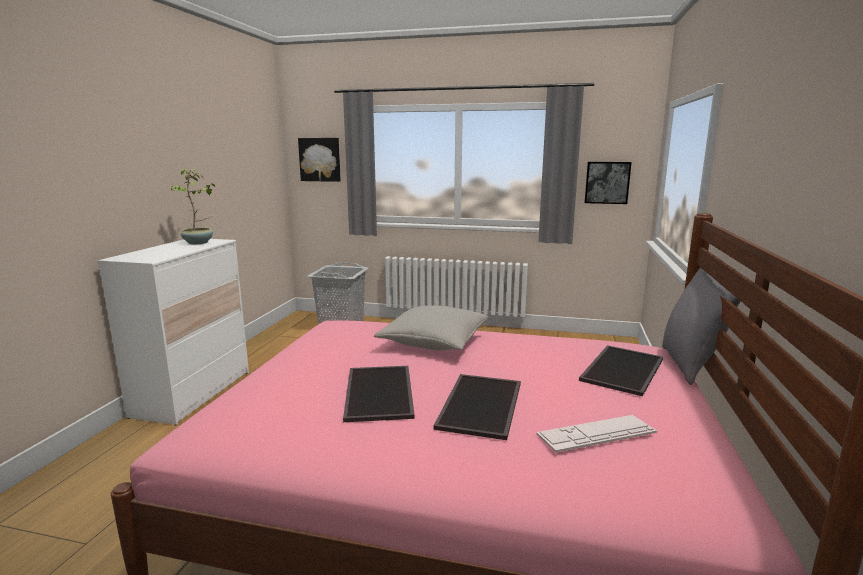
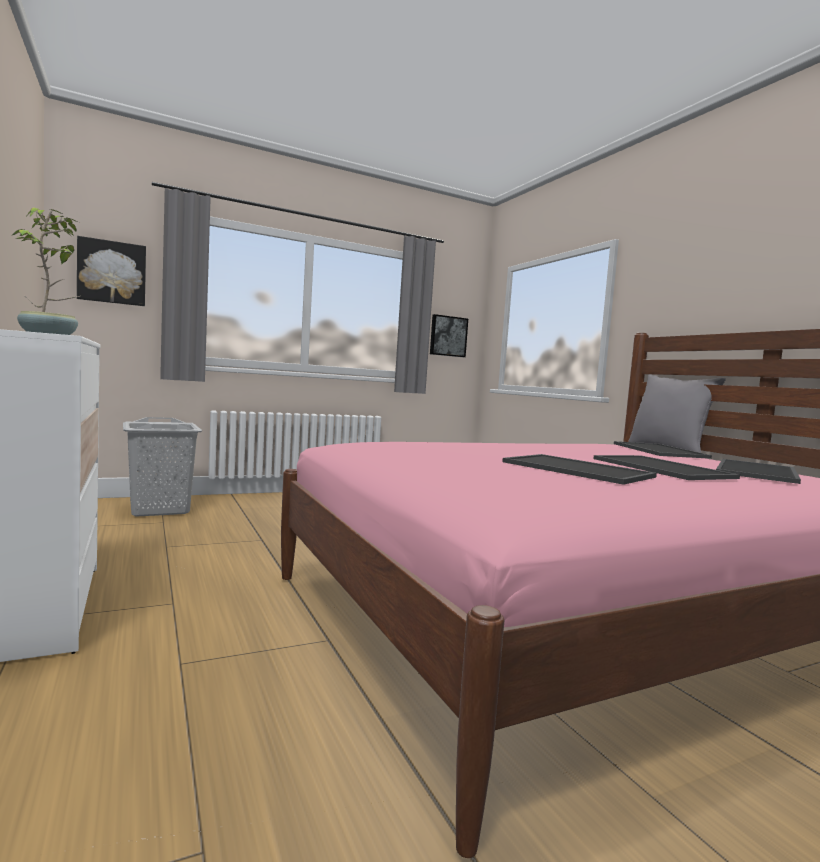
camera: 40 degrees left, 10 degrees down
(434, 342) = (499, 446): grey pillow -> none
(596, 434) = (758, 472): keyboard -> tray

